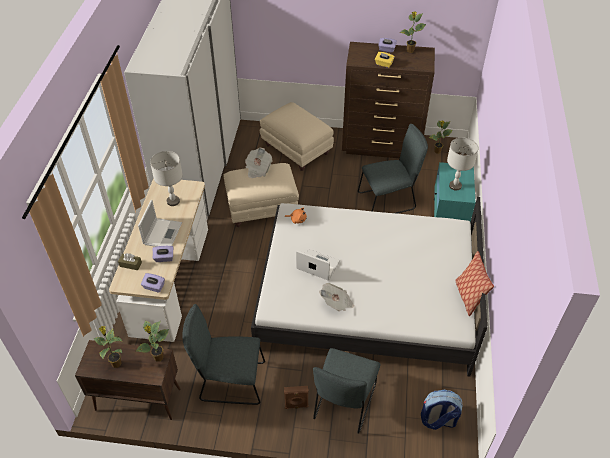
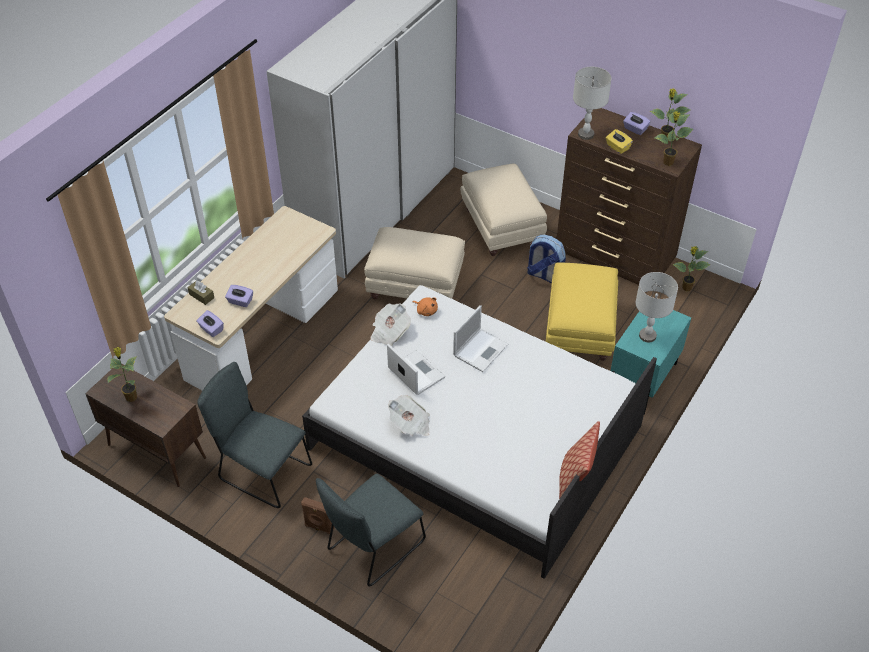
camera: 25 degrees right, 0 degrees up
(158, 358) = (176, 408): potted plant -> potted plant (668, 163)
(163, 233) = (255, 272): laptop -> laptop (481, 349)
(173, 201) = (288, 240): grey table lamp -> grey table lamp (586, 134)
(258, 169) = (419, 235): newspaper -> newspaper (389, 332)
(389, 201) = (579, 330): grey chair -> yellow ottoman
(438, 420) = (472, 611): backpack -> backpack (544, 275)

